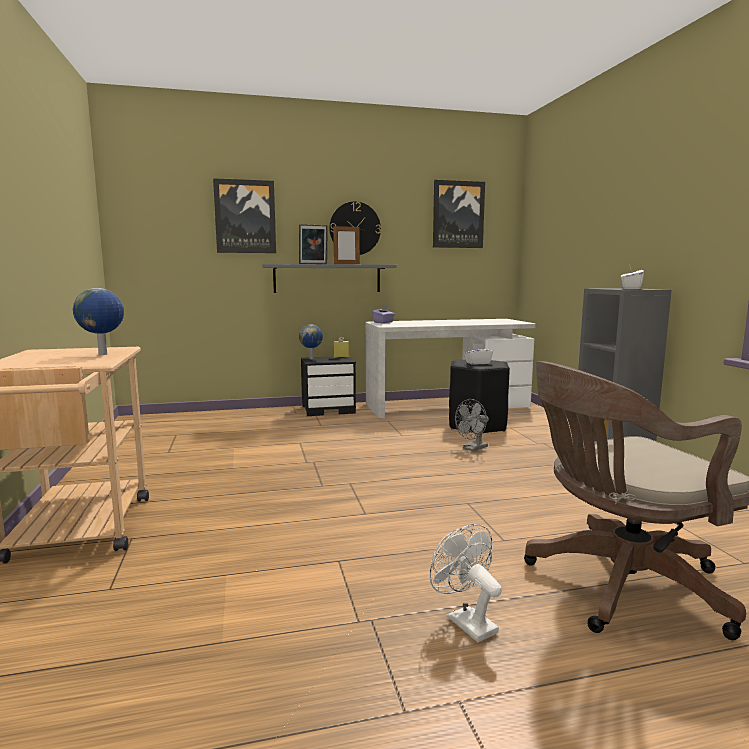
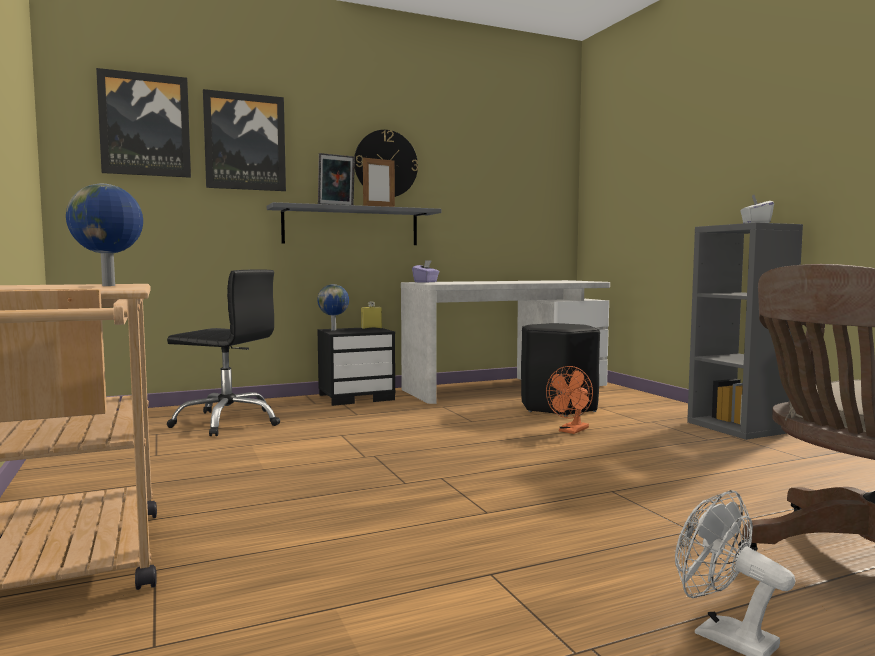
camera: 10 degrees left, 5 degrees down
(227, 427) = (228, 422): none -> black office chair
(458, 214) = (508, 152): picture -> picture (145, 125)
(472, 448) = (571, 431): grey fan -> orange fan
(477, 363) = (559, 326): white tissue box -> none

